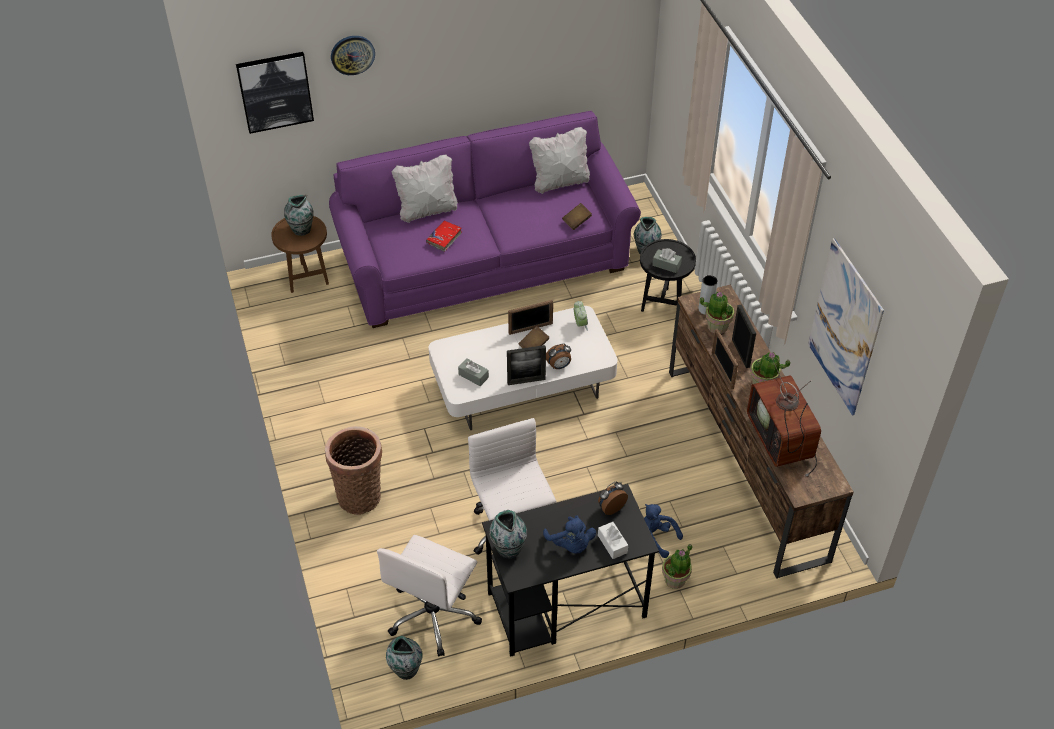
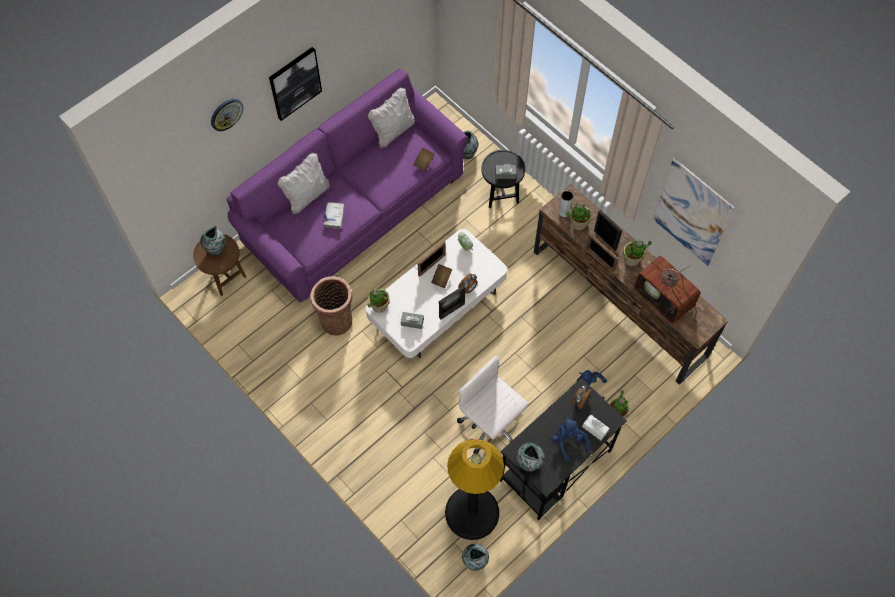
camera: 25 degrees left, 15 degrees up
(275, 91) = (175, 166): picture -> picture (294, 83)
(360, 494) = (369, 443): basket -> basket (336, 319)
(434, 615) = (472, 513): white office chair -> black floor lamp
(444, 238) = (334, 216): red book -> white book
(446, 347) = (379, 306): none -> potted plant
(571, 544) = (568, 441): blue plush toy -> blue plush toy turned 150 degrees counterclockwise

